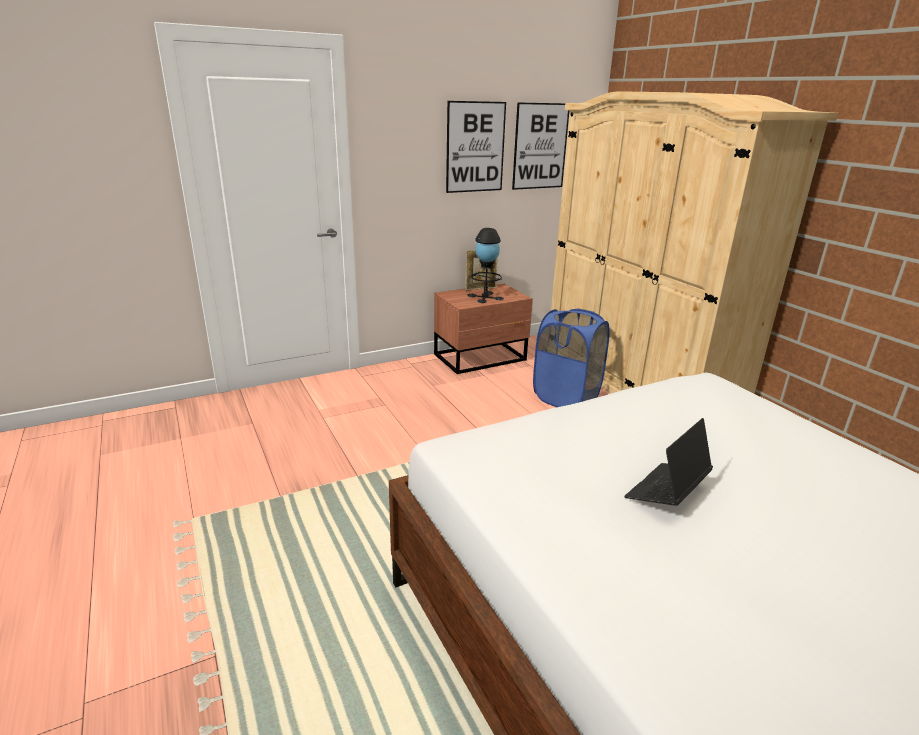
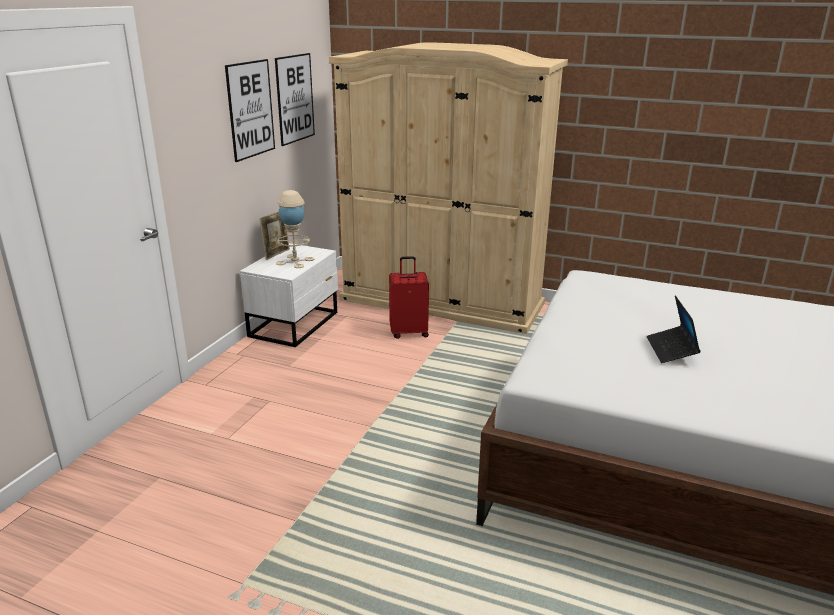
camera: 40 degrees left, 0 degrees up
(482, 358) = (296, 324): brown nightstand -> white nightstand
(485, 297) = (295, 261): black table lamp -> beige table lamp
(566, 397) = (409, 332): blue laundry basket -> red suitcase

